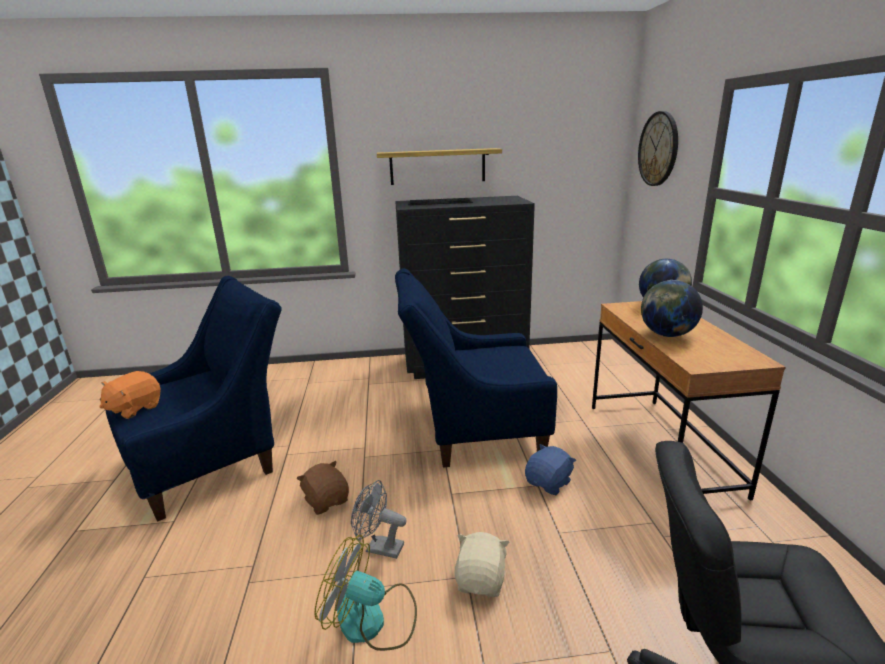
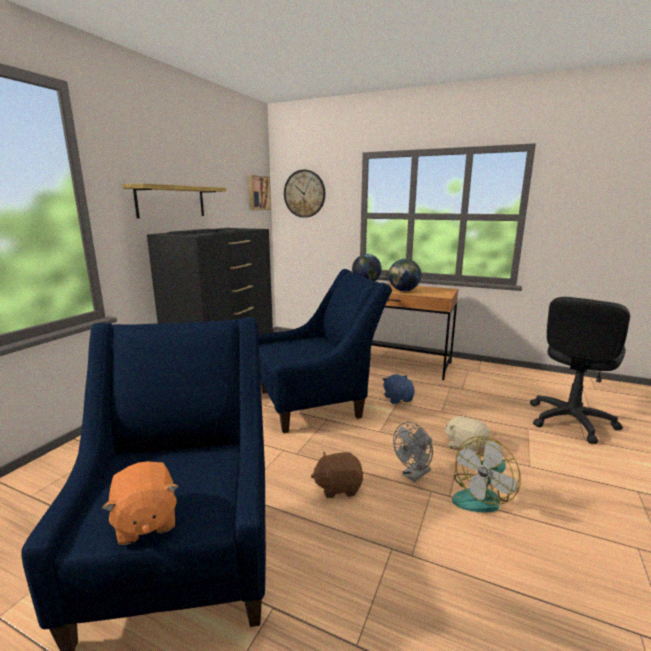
camera: 60 degrees left, 5 degrees down
(472, 431) = (317, 402): blue armchair -> blue armchair turned 135 degrees counterclockwise
(599, 148) = (258, 193): none -> picture

